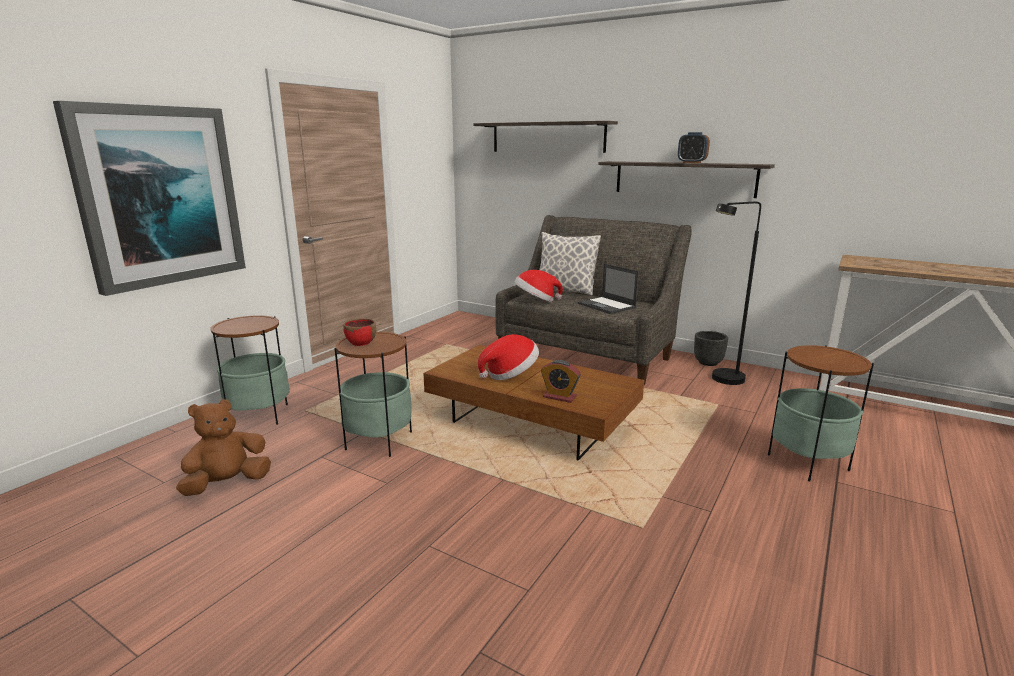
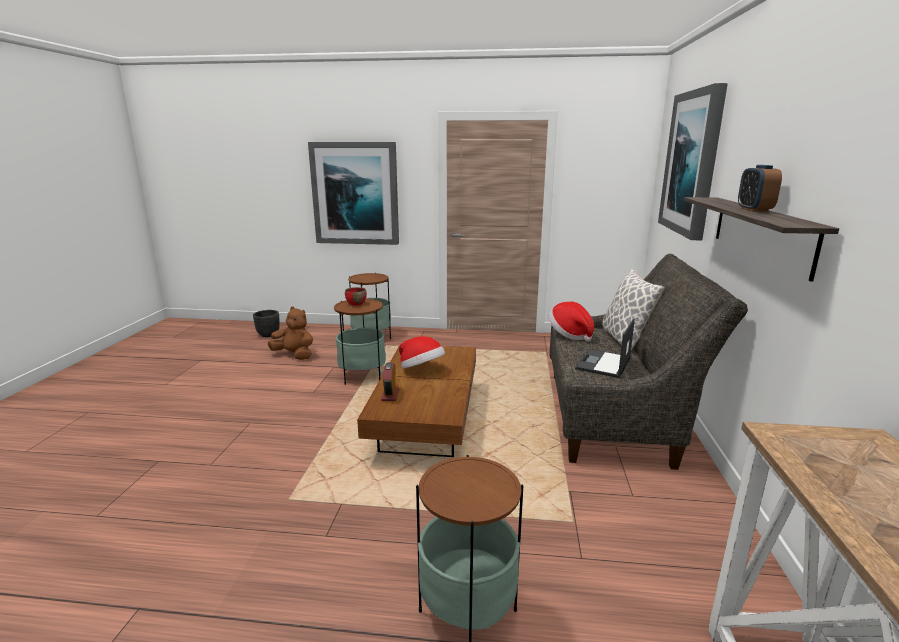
camera: 65 degrees right, 0 degrees up
(547, 137) = (692, 163): shelf -> picture
(708, 362) = (711, 503): black planter -> black planter (268, 334)
(722, 380) = (658, 520): black floor lamp -> none

